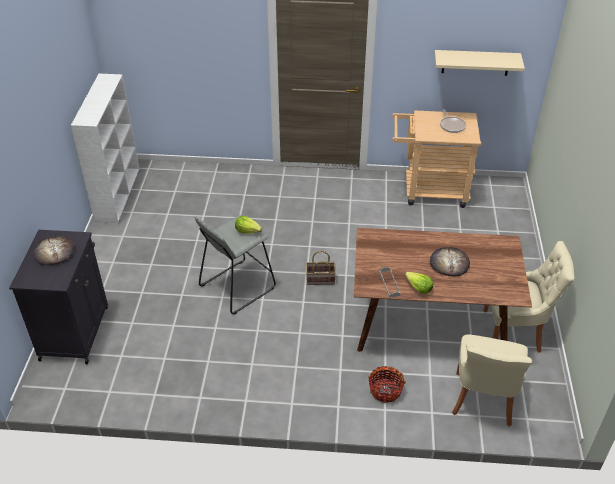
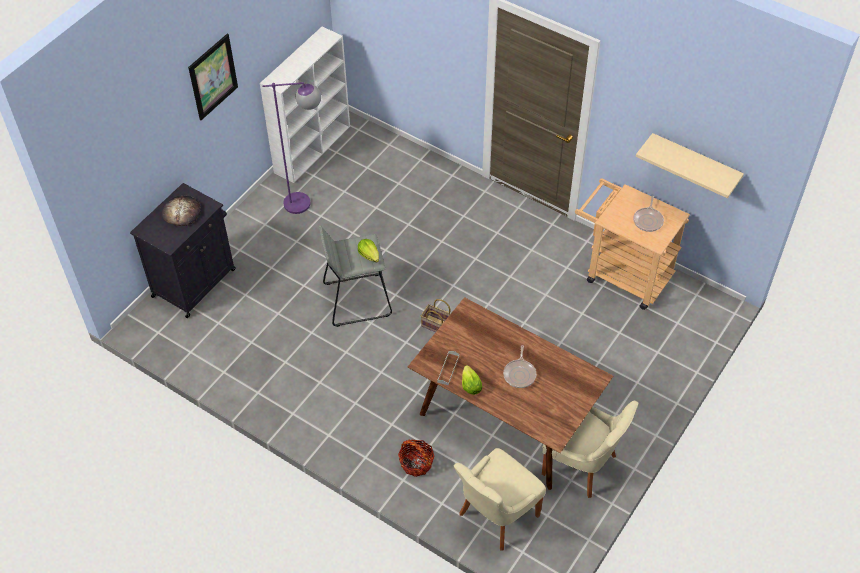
camera: 30 degrees right, 10 degrees up
(38, 113) = (213, 77): none -> picture
(140, 233) = (307, 202): none -> purple floor lamp
(449, 263) = (520, 374): bread -> frying pan

